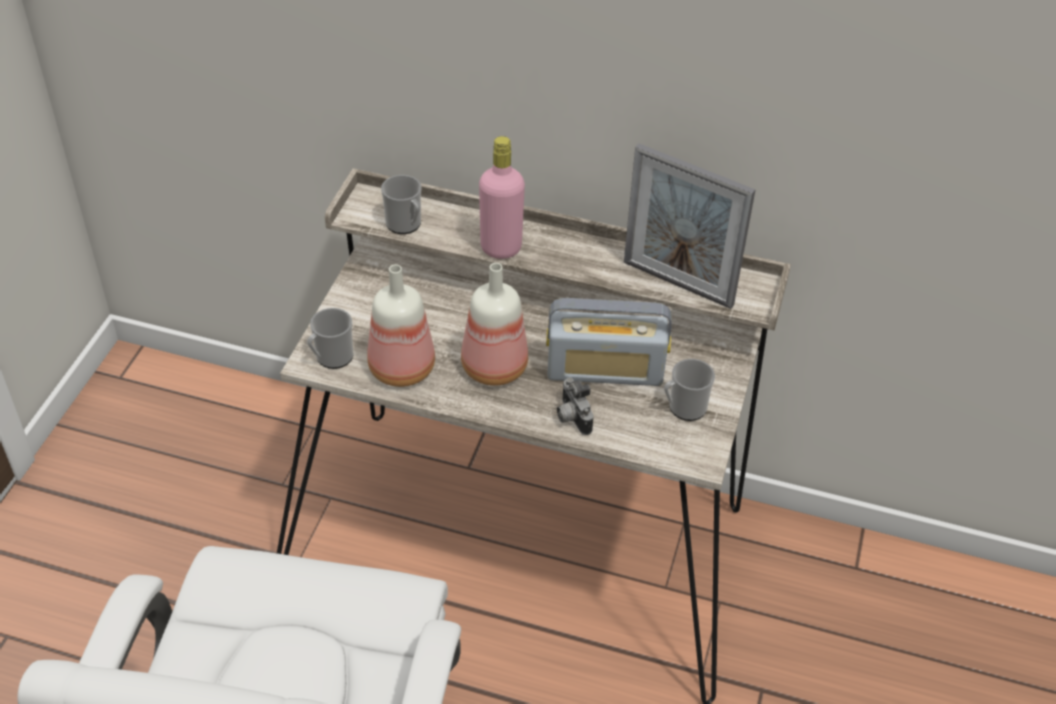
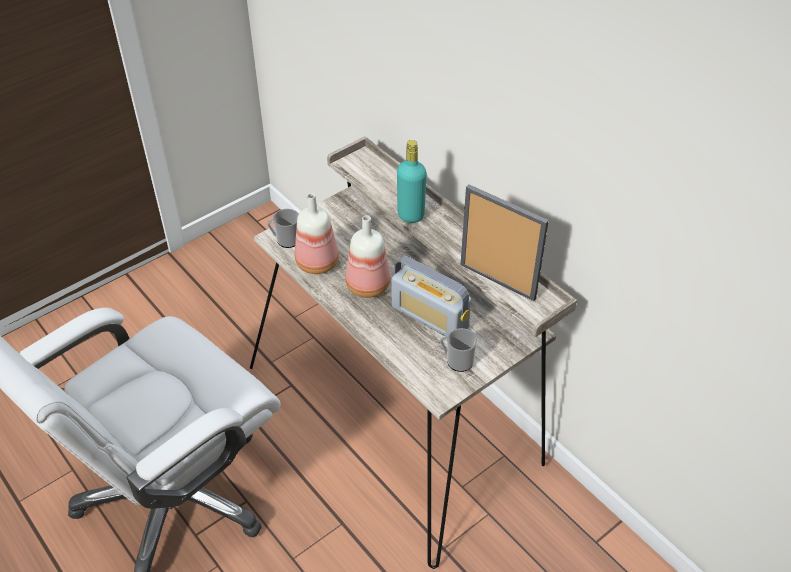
camera: 35 degrees right, 0 degrees up
(405, 225) = (369, 180): mug -> none
(501, 248) = (411, 215): pink bottle -> turquoise bottle
(571, 417) = (385, 334): camera -> none
(677, 283) = (497, 281): picture frame -> picture frame turned 150 degrees clockwise

